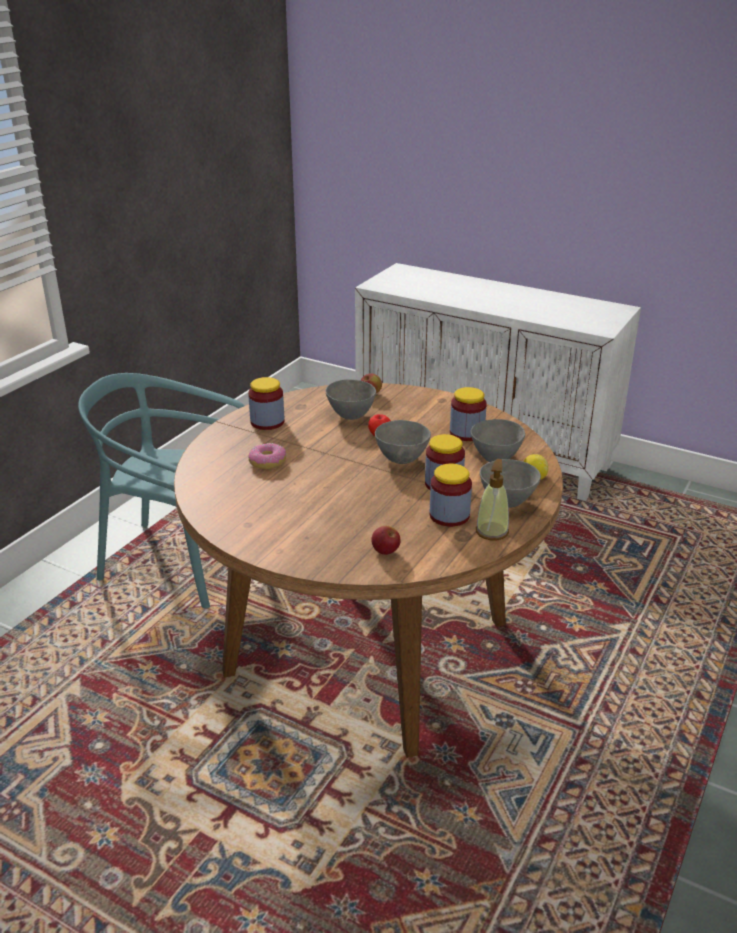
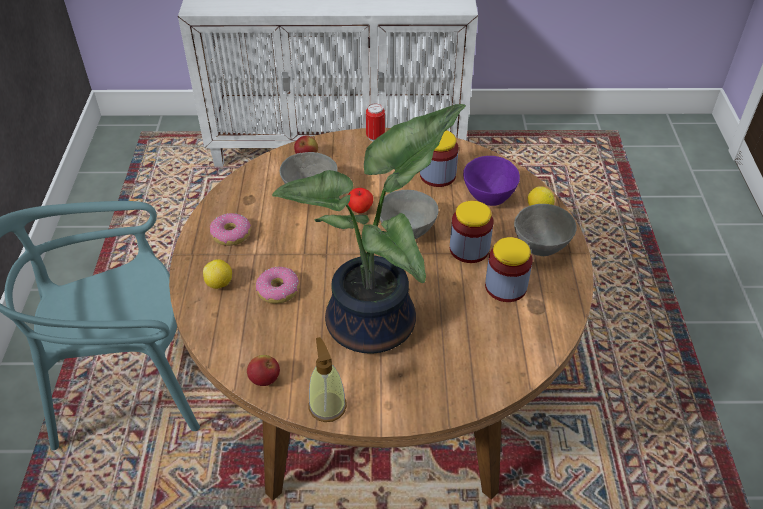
camera: 30 degrees left, 15 degrees up
(231, 446) = (219, 283): none -> lemon
(267, 422) = (231, 234): jar -> donut
(319, 504) = (377, 325): none -> potted plant
(385, 551) = (487, 358): apple -> apple (265, 379)
(439, 396) = (375, 137): none -> can
(492, 531) = (556, 290): soap dispenser -> soap dispenser (327, 406)
(495, 458) = (487, 198): grey bowl -> purple bowl

